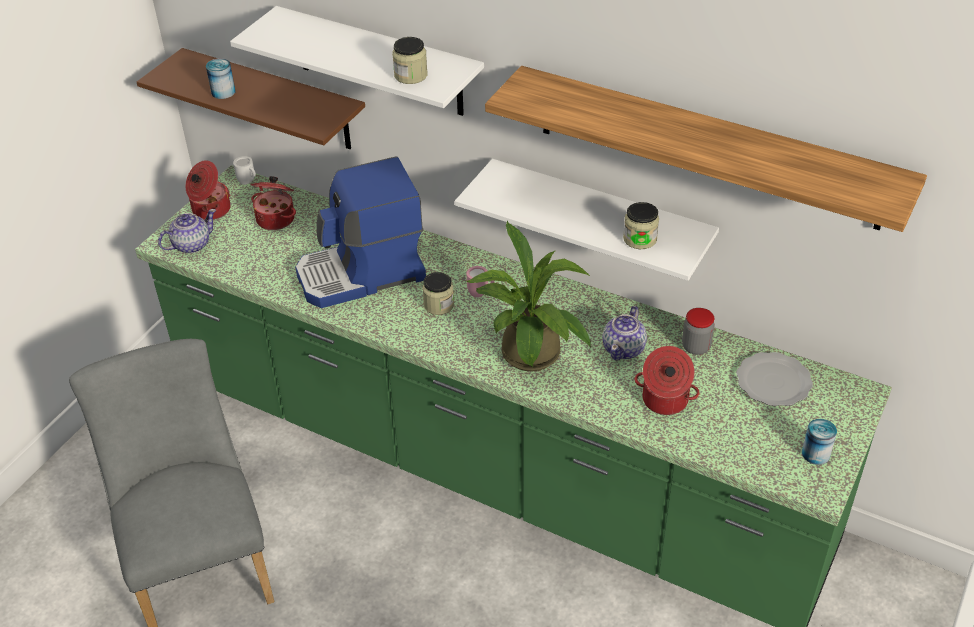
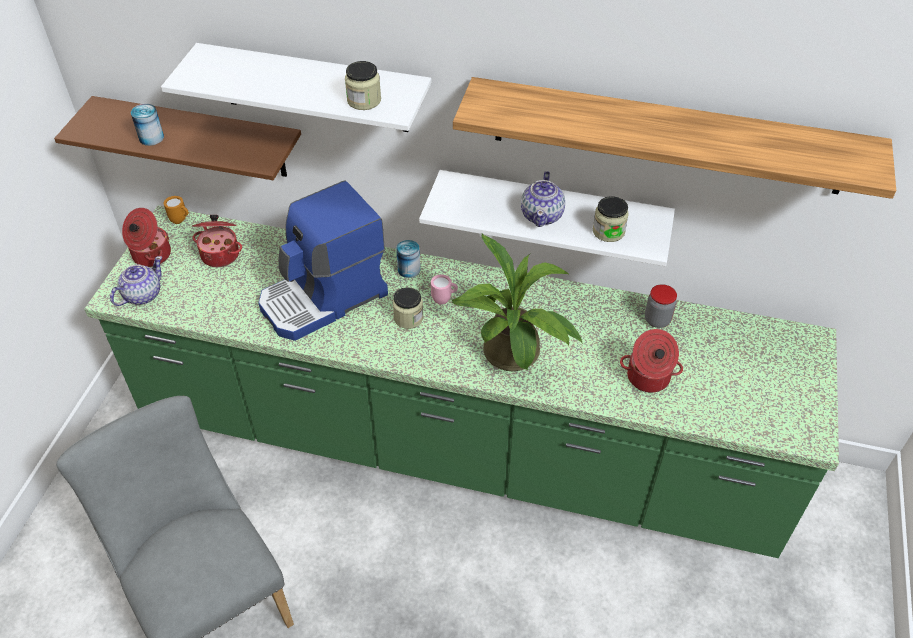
camera: 15 degrees left, 5 degrees up
(248, 182) = (181, 220): white mug -> orange mug
(624, 348) = (594, 333): teapot -> teapot (542, 215)
(774, 382) = (737, 342): plate -> none
(815, 454) = (797, 405): can -> can (409, 269)

